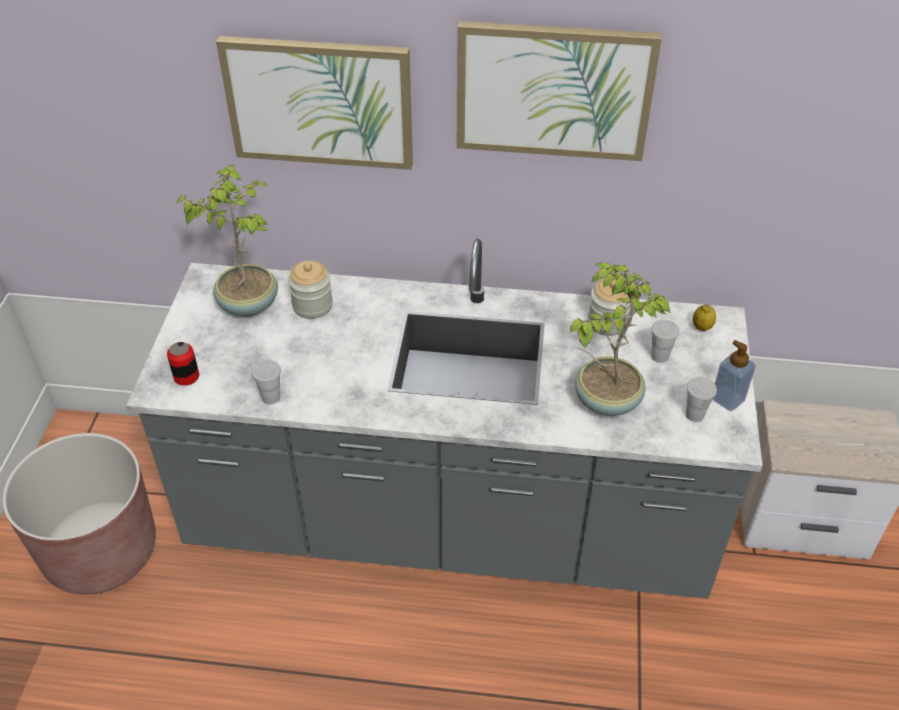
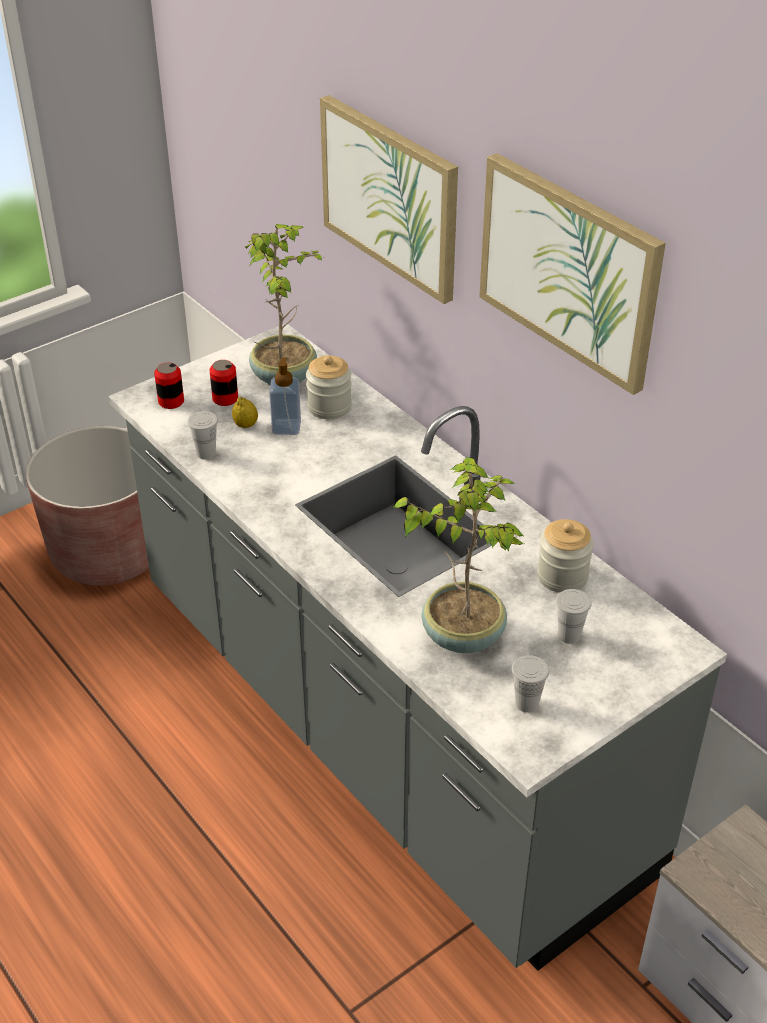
camera: 45 degrees right, 5 degrees down
(226, 348) = (225, 399): none -> can
(702, 327) = (652, 640): lemon -> lemon (245, 425)
(727, 399) = (580, 714): soap dispenser -> soap dispenser (286, 427)

